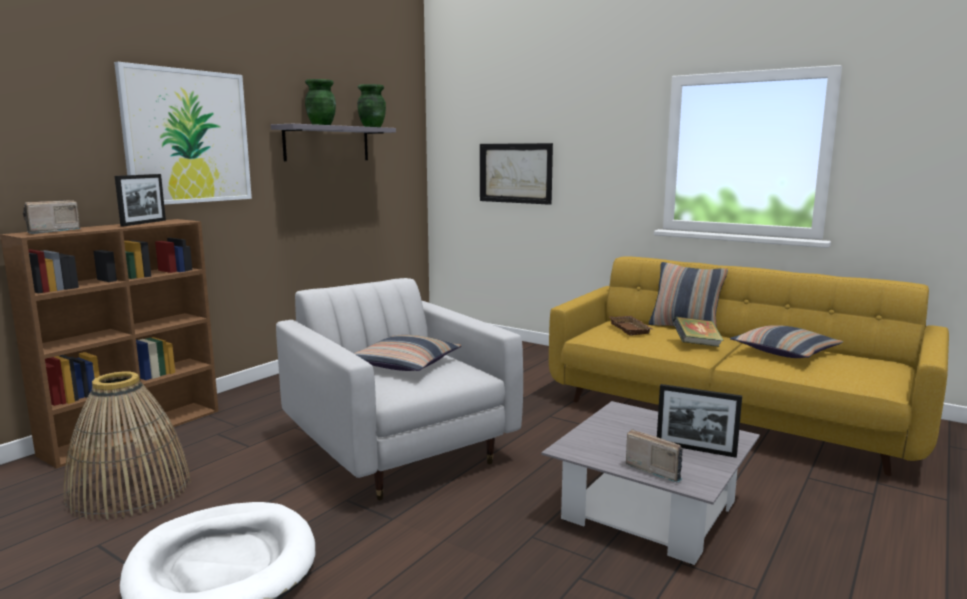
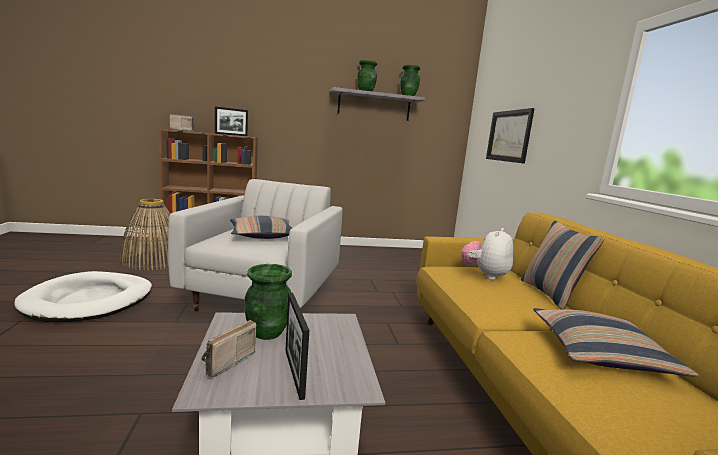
camera: 45 degrees right, 0 degrees up
(187, 137) = (272, 92): picture -> none
(614, 441) = (267, 332): none -> green vase
(631, 329) = (485, 275): brown tray -> plush toy
(655, 469) = (224, 362): radio -> radio turned 150 degrees counterclockwise
(696, 345) = (513, 306): book -> none

